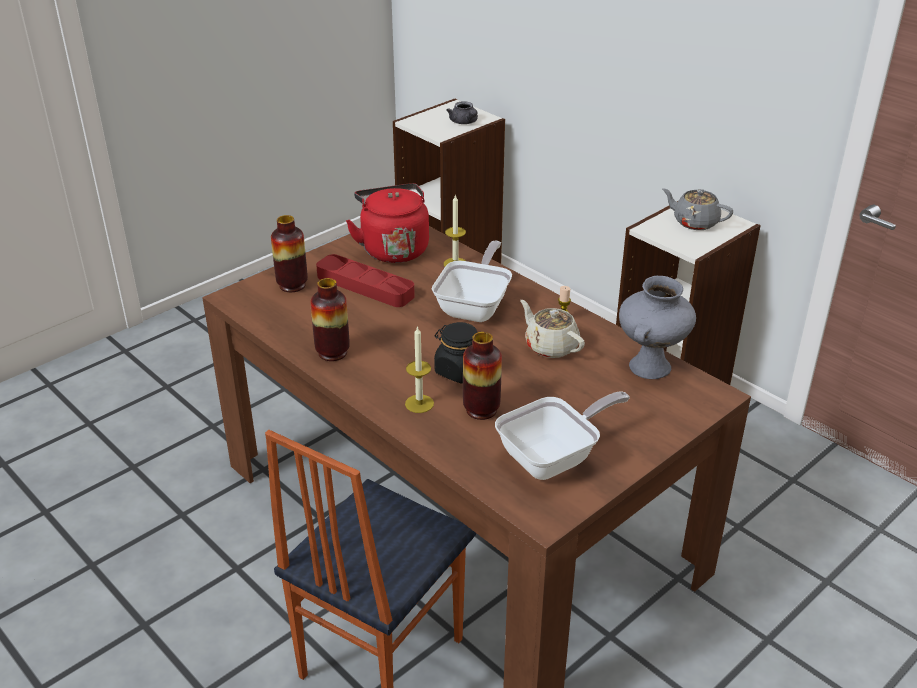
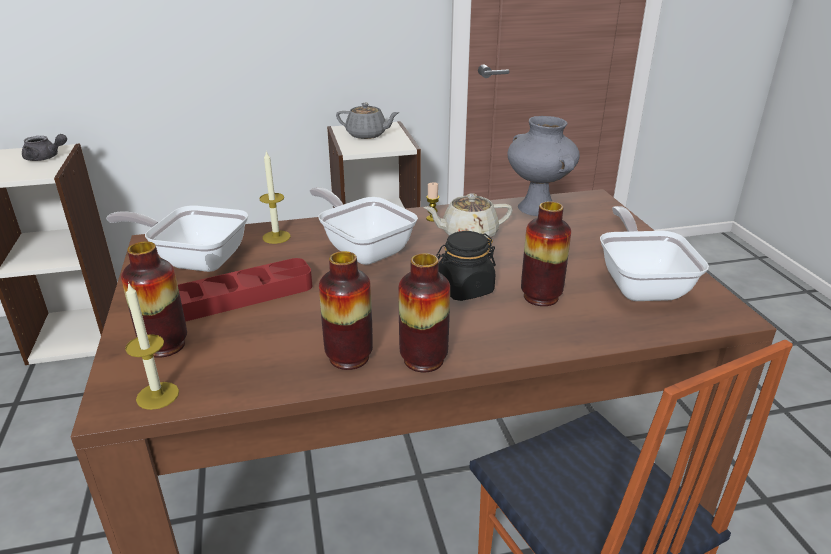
camera: 60 degrees left, 5 degrees down
(353, 382) = (423, 360): none -> vase
(393, 248) = (195, 259): red kettle -> frying pan
(419, 403) = (502, 328): candle -> candle (157, 395)
(694, 222) = (367, 135): grey teapot -> grey teapot turned 135 degrees counterclockwise

